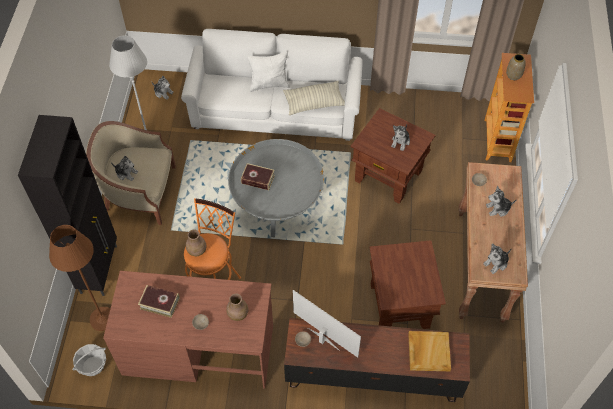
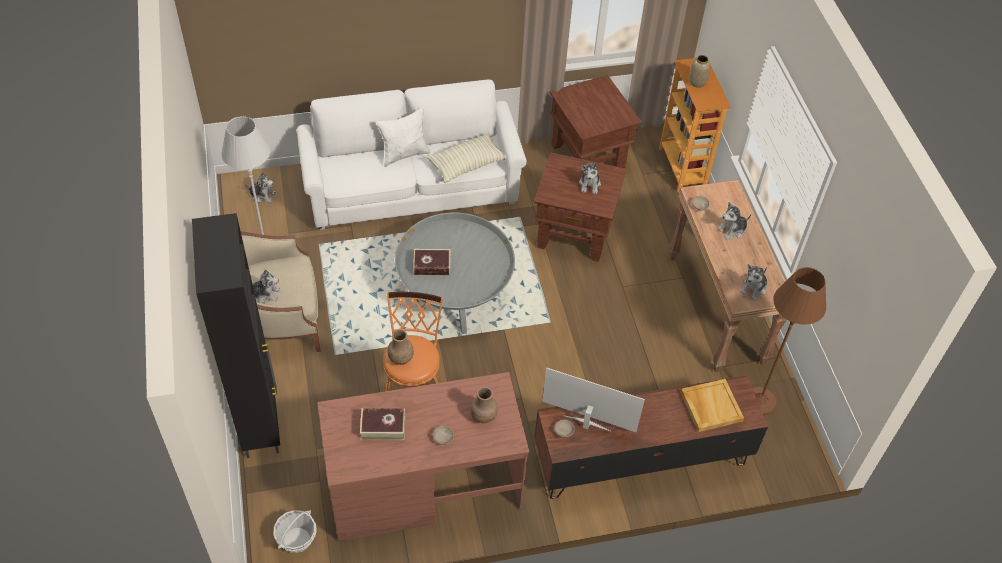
camera: 20 degrees left, 5 degrees down
(103, 319) = (288, 481): brown floor lamp -> brown floor lamp (759, 402)
(400, 305) = (642, 374): brown side table -> brown side table (588, 156)

